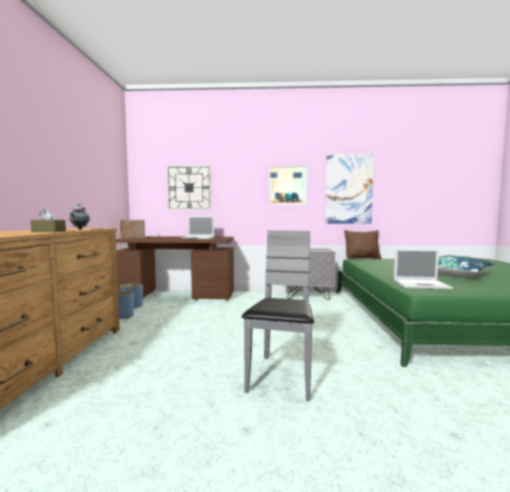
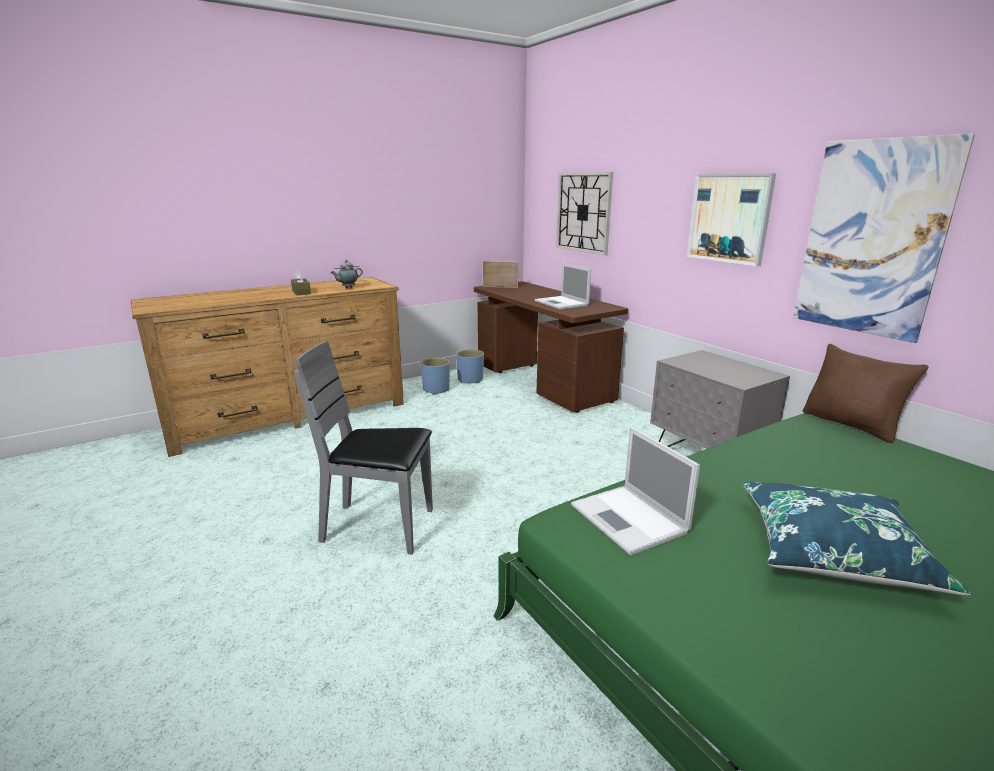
camera: 55 degrees right, 15 degrees up
(282, 376) = (379, 527): grey chair -> grey chair turned 150 degrees counterclockwise

